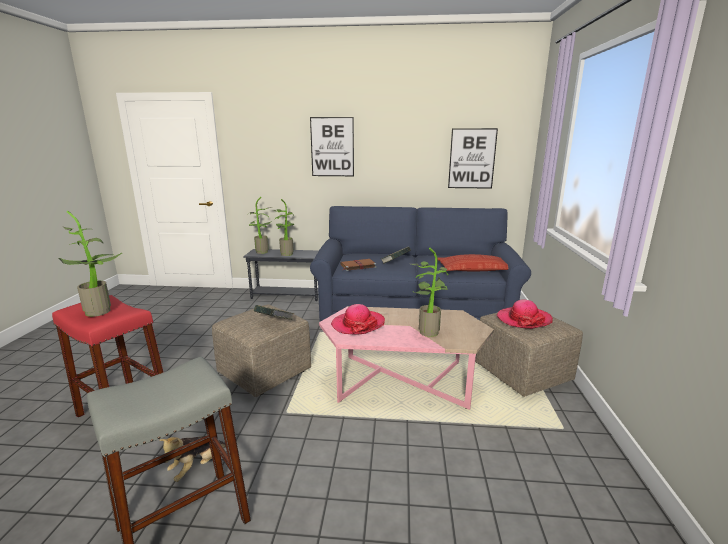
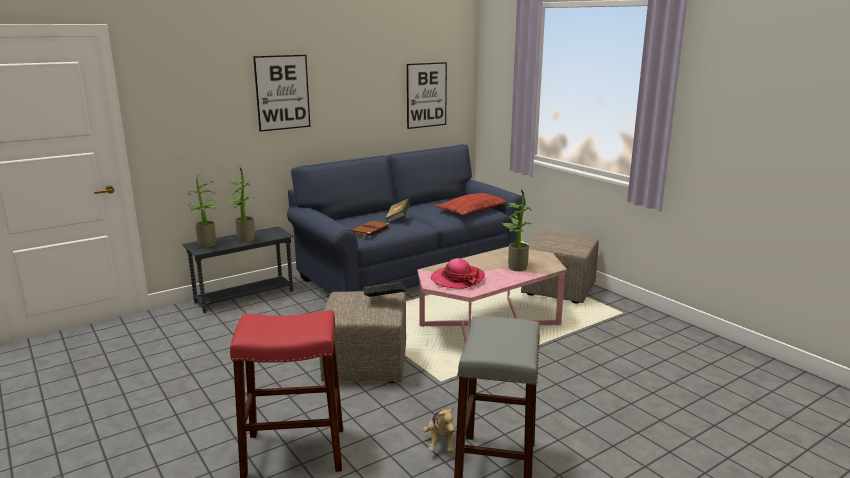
camera: 40 degrees left, 0 degrees up
(102, 310) = (284, 325): potted plant -> none
(523, 319) = (558, 240): hat -> none

